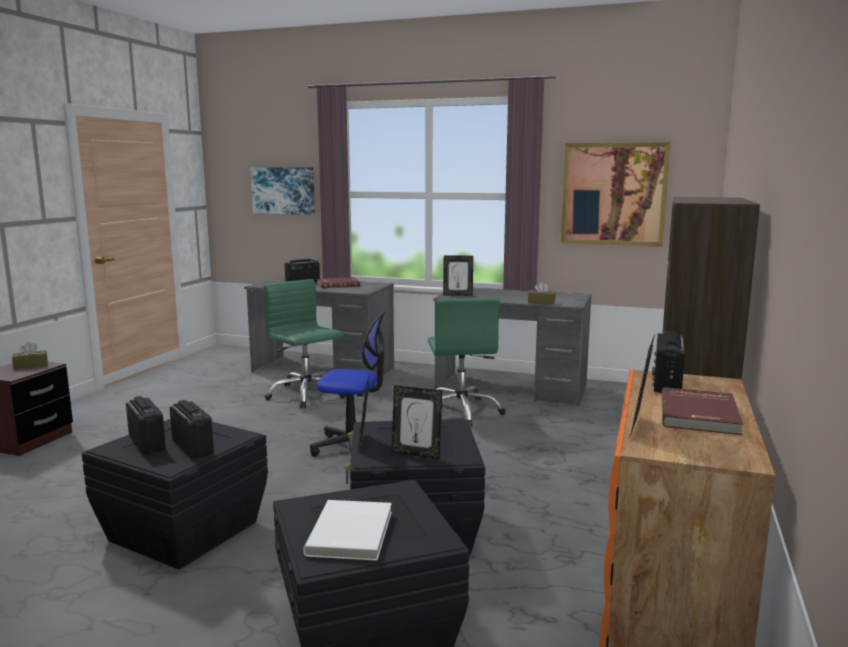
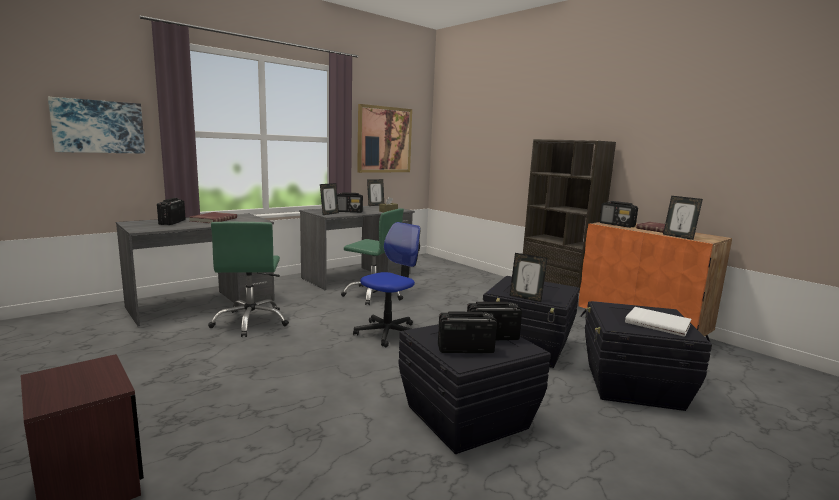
camera: 60 degrees left, 0 degrees up
(31, 365) = (76, 373): brown tissue box -> none
(306, 395) = (251, 322): green office chair -> green office chair turned 90 degrees counterclockwise
(416, 454) = (554, 293): picture frame -> picture frame (375, 205)
(492, 296) = (349, 211): none -> radio

